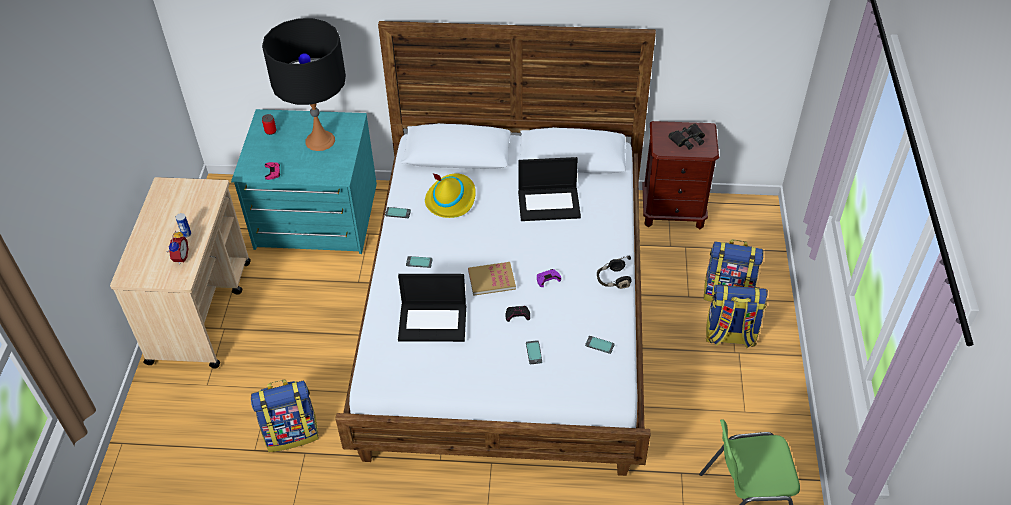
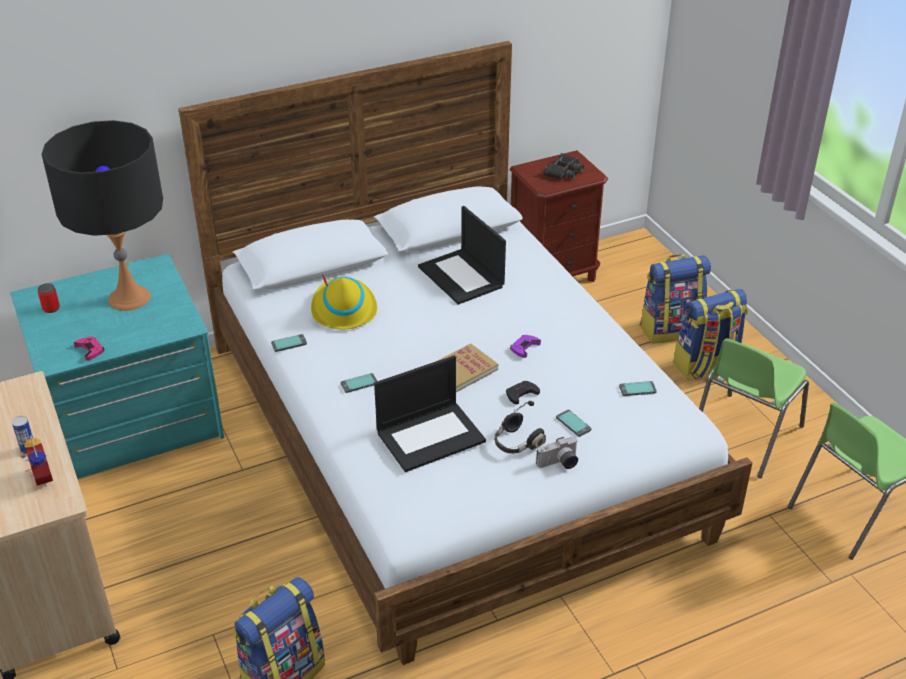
camera: 30 degrees left, 10 degrees down
(500, 378) = (559, 464): none -> camera
(549, 203) = (462, 277): laptop -> laptop turned 90 degrees clockwise
(613, 279) = (595, 323): black headphones -> black headphones (517, 443)
(712, 404) = (743, 436): none -> green chair

